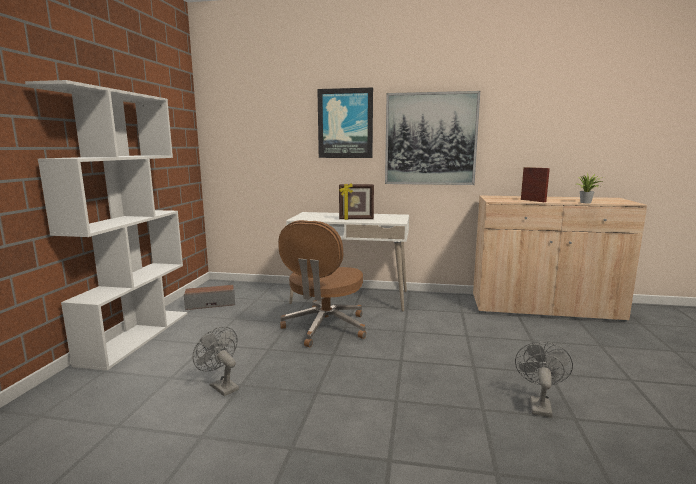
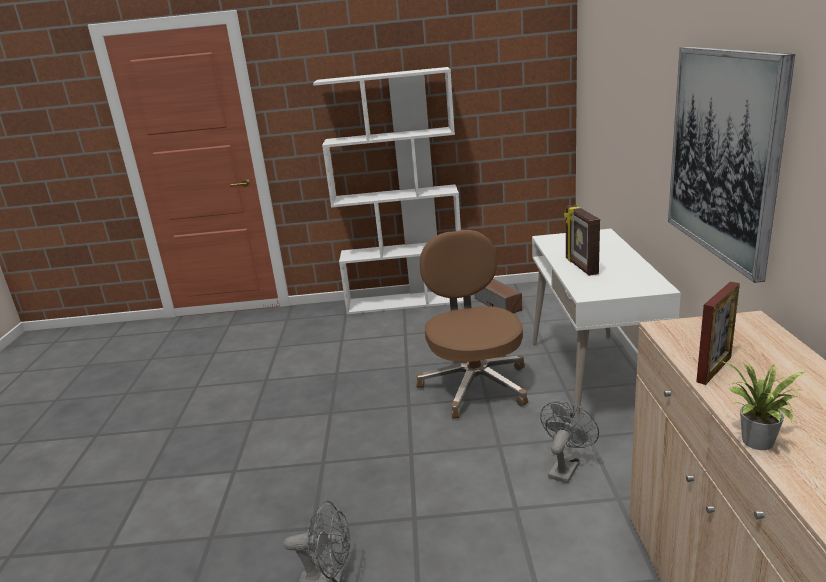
camera: 80 degrees right, 10 degrees up
(221, 386) = (332, 365): grey fan -> grey fan (565, 467)
(325, 328) = (474, 384): brown office chair -> brown office chair turned 75 degrees clockwise
(345, 123) = (652, 97): picture -> none

